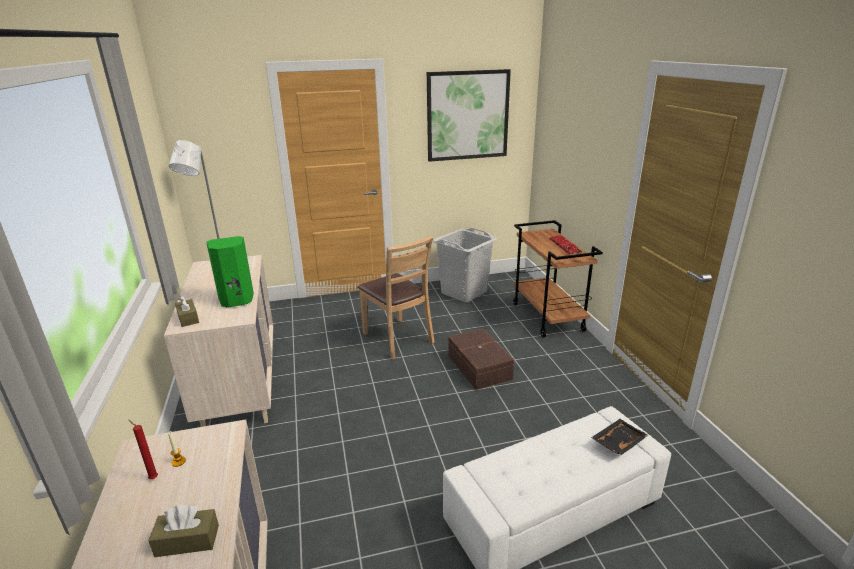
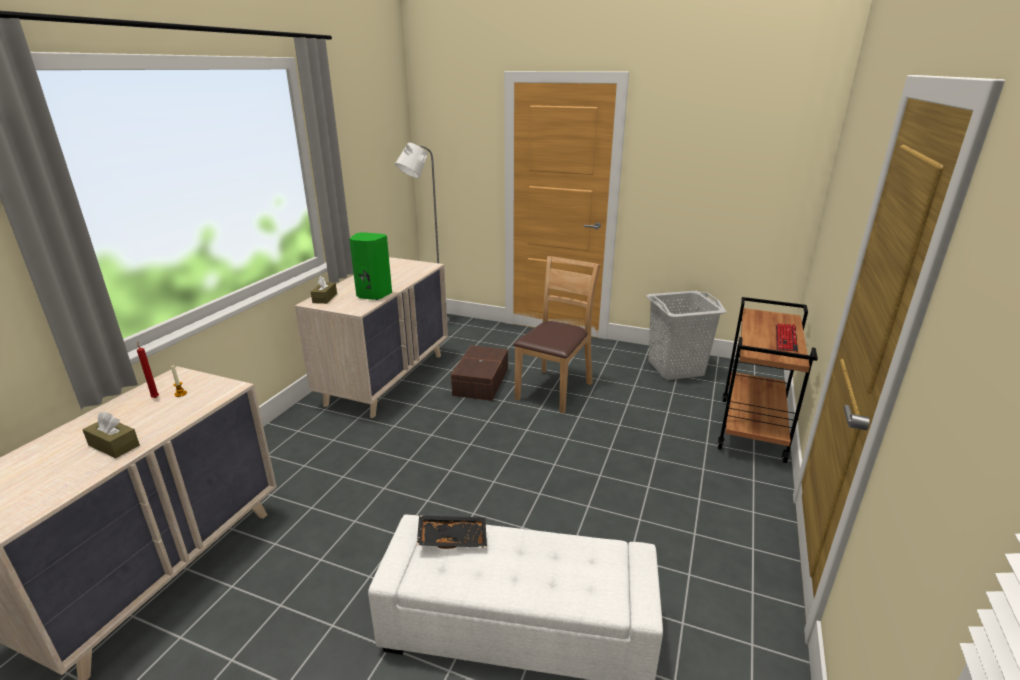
camera: 35 degrees right, 0 degrees up
(398, 338) = (554, 390): brown chair -> brown chair turned 150 degrees counterclockwise
(467, 115) = (728, 149): picture -> none
(478, 368) = (604, 450): brown storage box -> brown storage box (479, 382)
(617, 442) = (606, 583): black tray -> black tray (452, 537)

